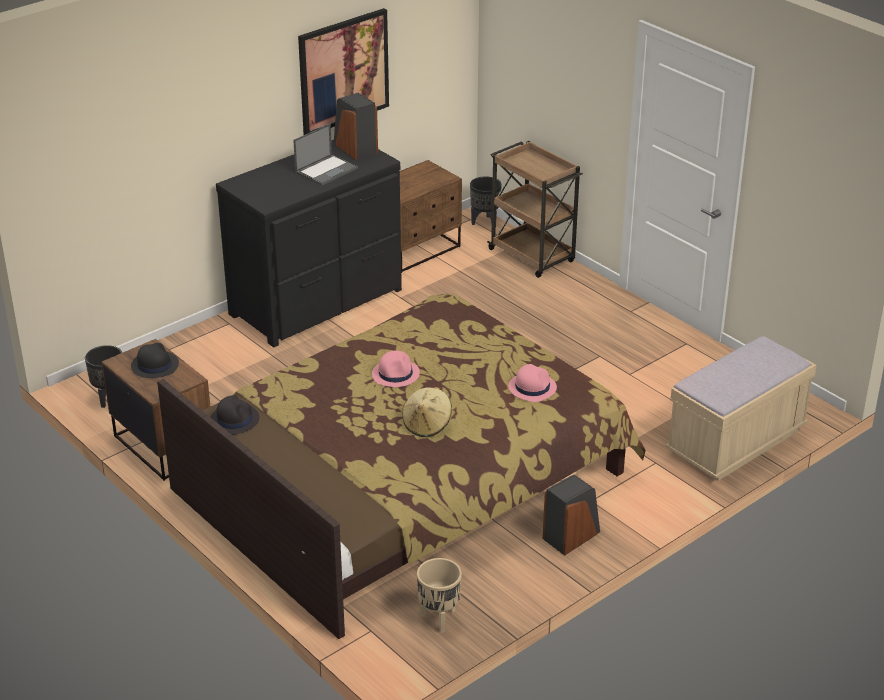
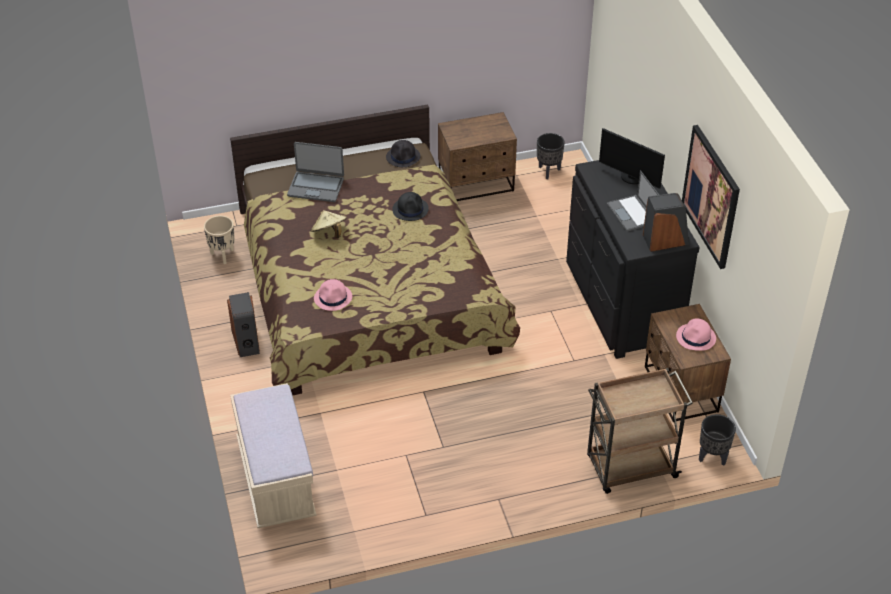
camera: 115 degrees right, 10 degrees up
(154, 365) = (483, 132): black hat -> black hat (410, 209)
(267, 181) = (631, 178): none -> monitor
(346, 464) = (316, 187): none -> laptop
(396, 374) = (398, 236): pink hat -> pink hat (696, 338)

